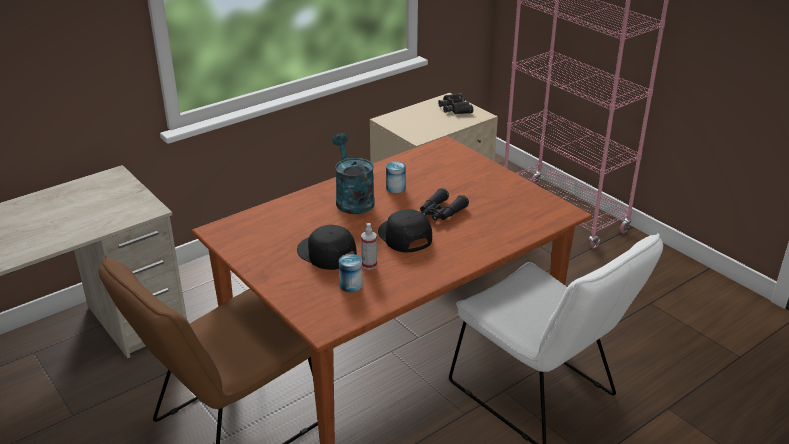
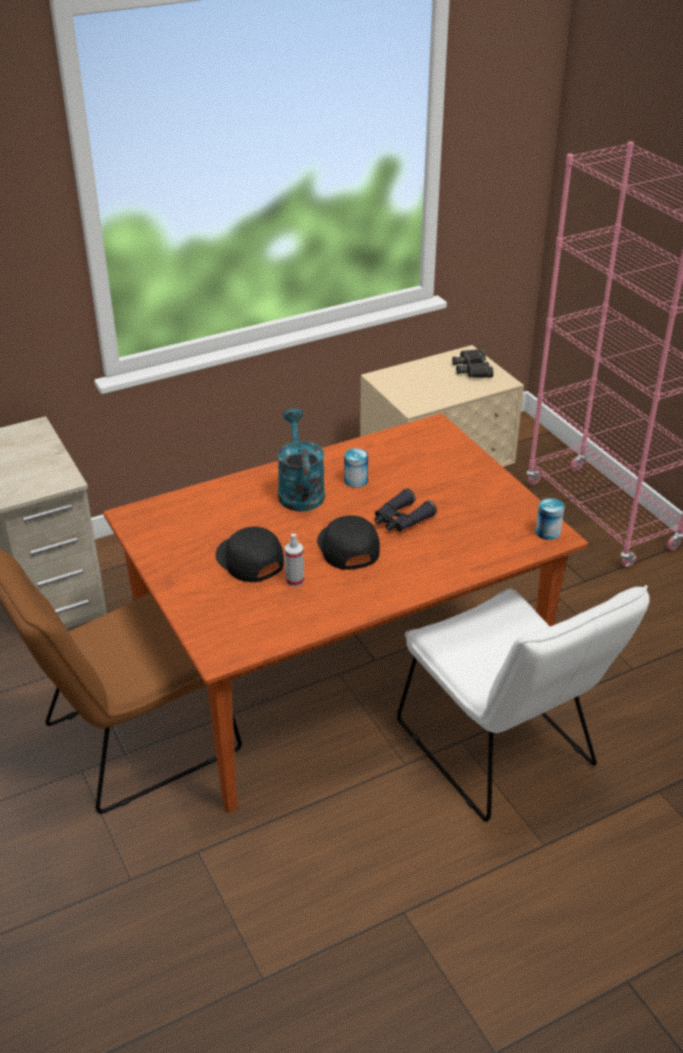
camera: 10 degrees right, 5 degrees up
(351, 285) = (266, 605): can -> can (547, 532)

